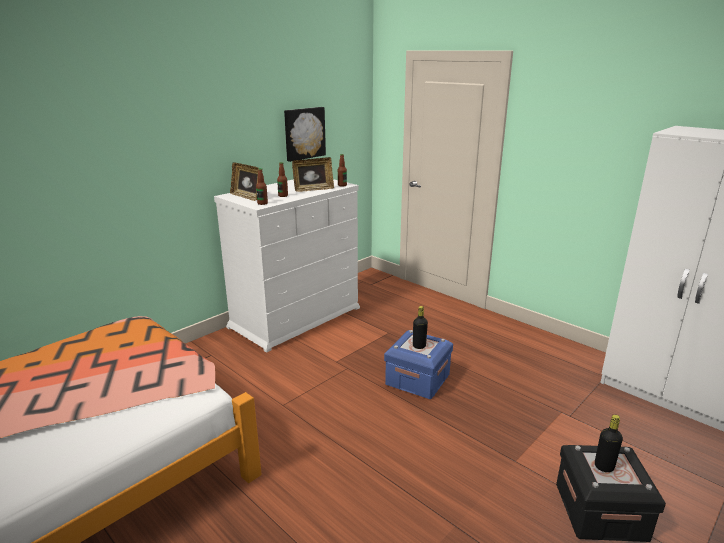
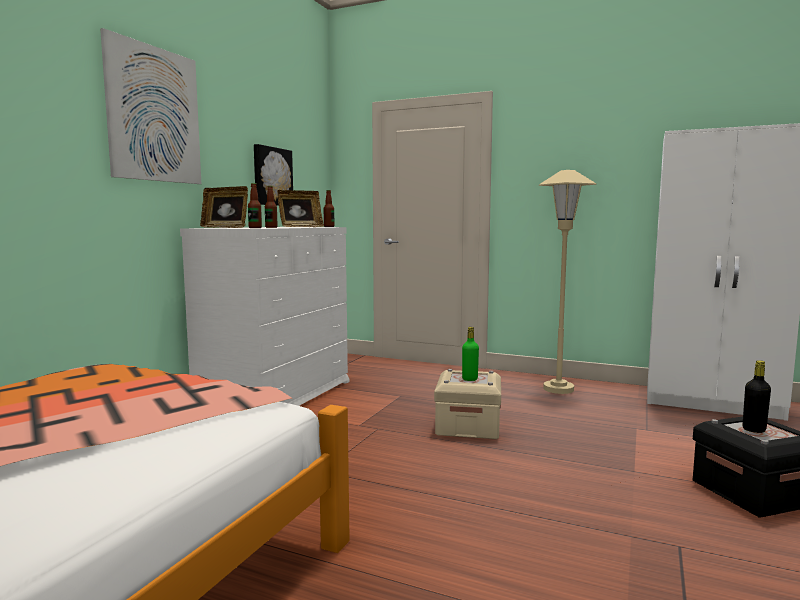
camera: 20 degrees left, 15 degrees down
(188, 111) = (154, 114): none -> picture
(417, 379) = (468, 426): blue storage box -> beige storage box
(419, 346) = (470, 379): black bottle -> green bottle
(530, 348) = (558, 389): none -> beige floor lamp

